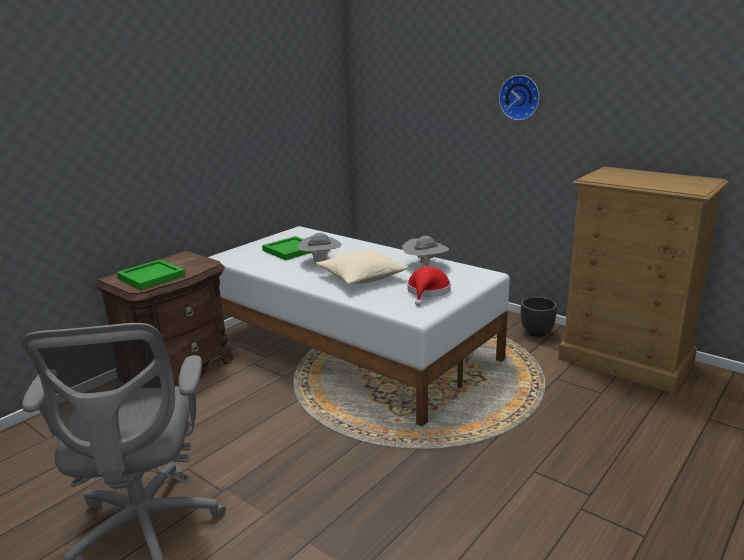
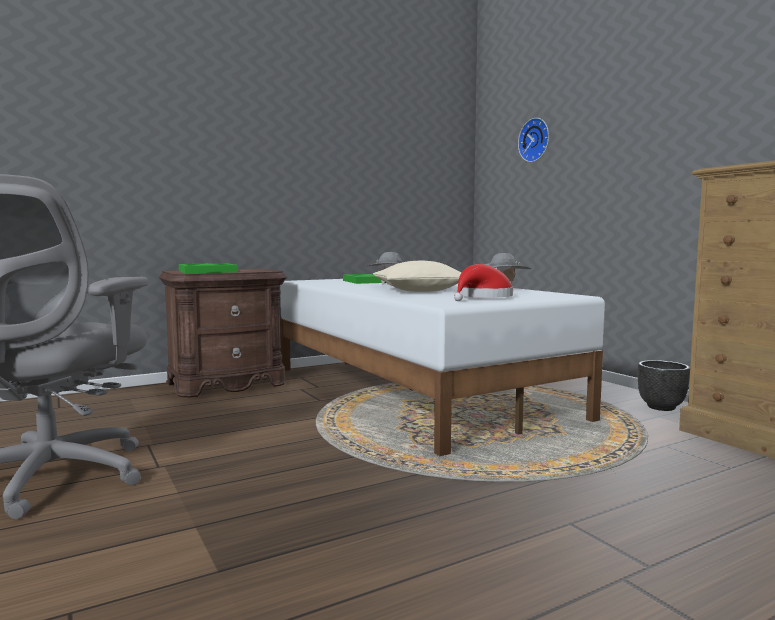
camera: 20 degrees right, 15 degrees down
(520, 97) = (647, 113): wall clock -> wall clock (535, 140)

